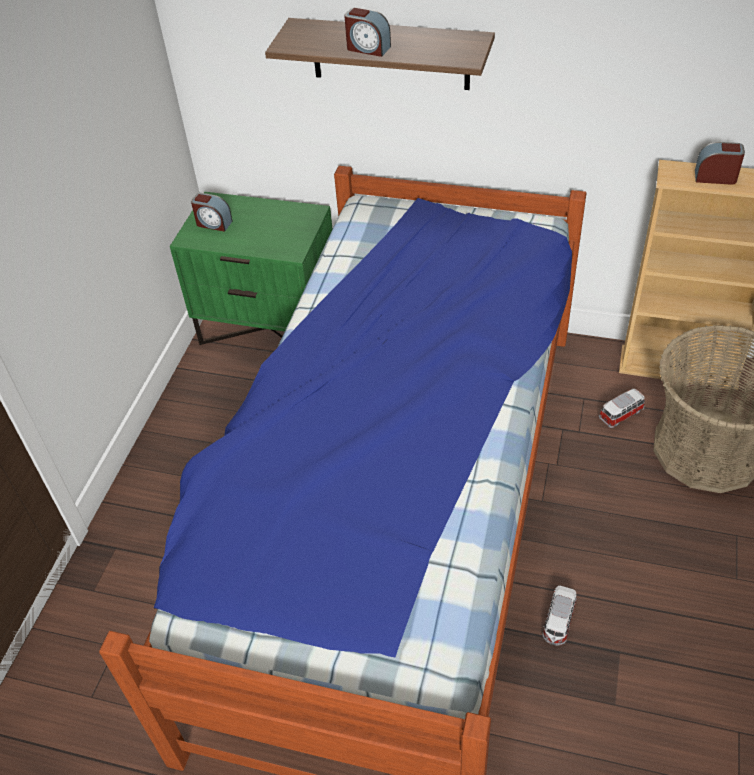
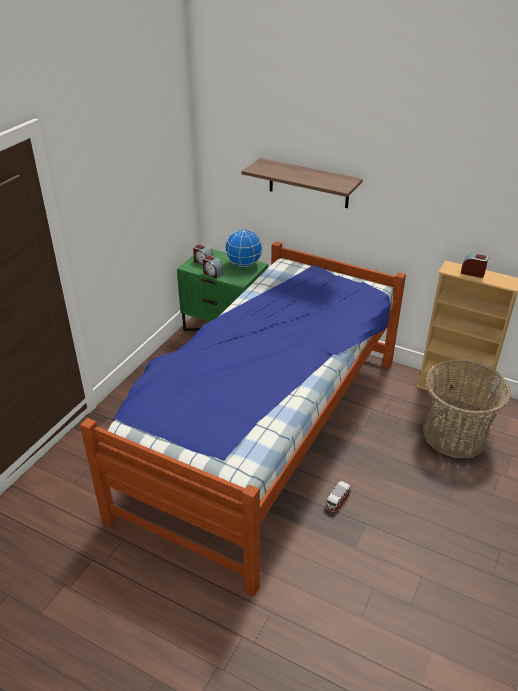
camera: 10 degrees right, 10 degrees down
(287, 215) = (243, 264): none -> globe
(368, 48) = (293, 176): alarm clock -> alarm clock (212, 273)
(622, 414) = (410, 408): toy car -> none

